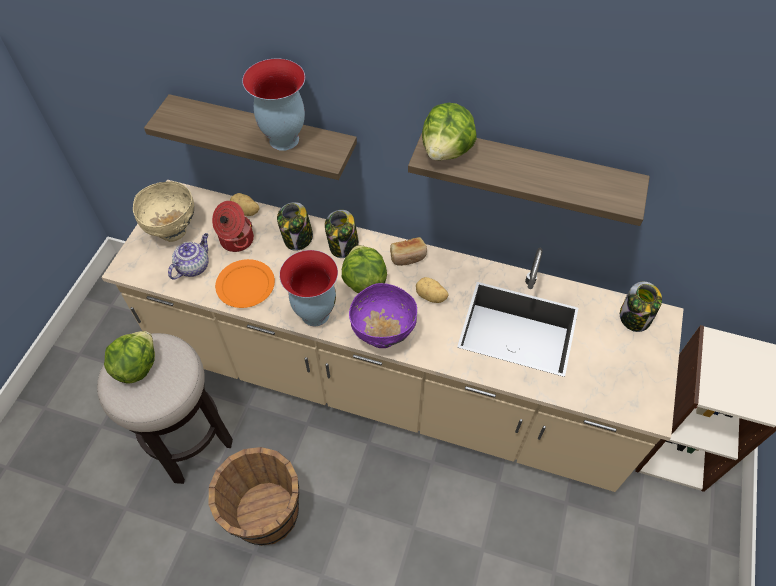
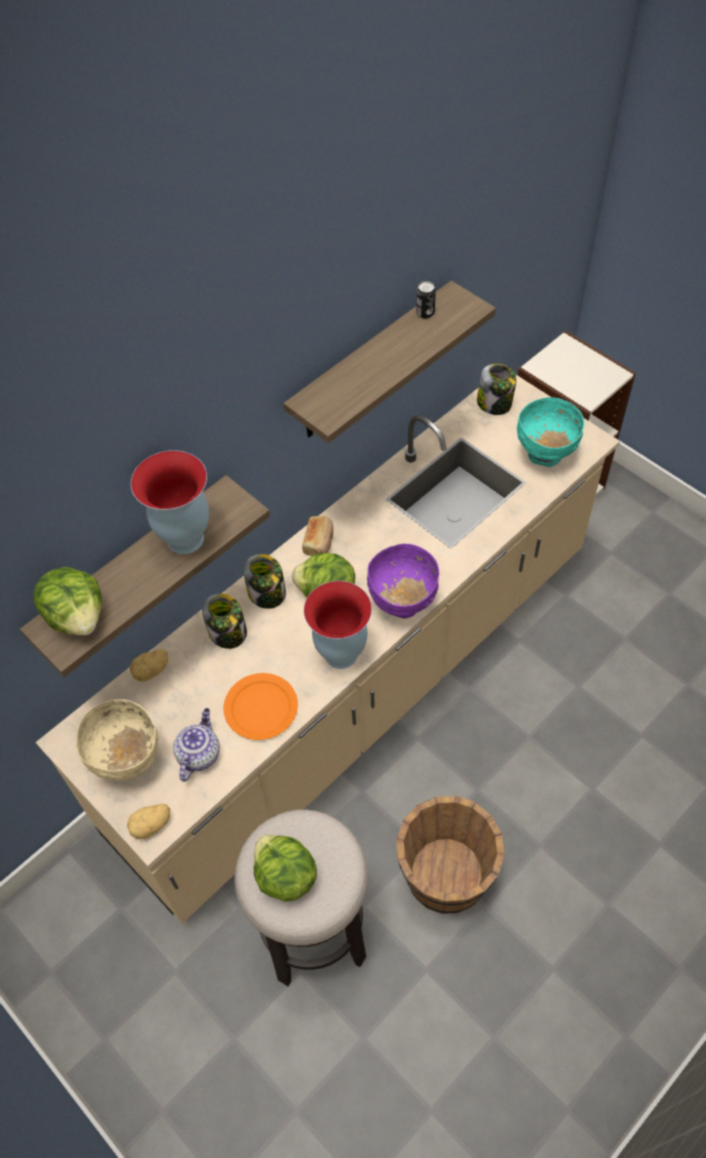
camera: 60 degrees left, 0 degrees up
(193, 266) = (199, 754): teapot -> teapot turned 45 degrees clockwise
(236, 240) = (188, 696): cooking pot -> none
(430, 297) = (380, 544): potato -> potato (152, 826)
(447, 151) = (330, 399): lettuce -> lettuce (77, 616)
(593, 173) = (425, 313): none -> can
(606, 380) = (545, 455): none -> turquoise bowl

